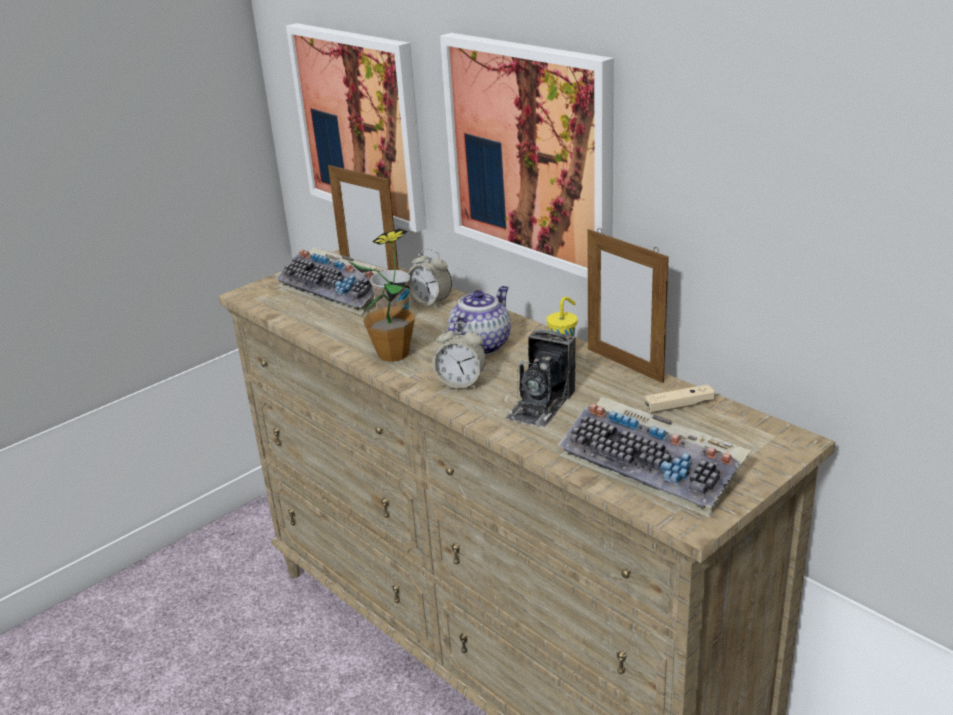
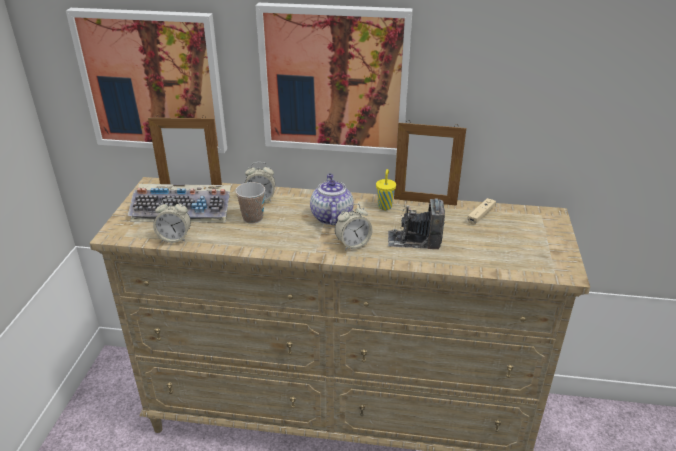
camera: 40 degrees left, 5 degrees up
(293, 315) = (175, 238): none -> alarm clock
(393, 354) = (285, 241): potted plant -> none
(541, 404) = (414, 240): camera -> camera turned 105 degrees clockwise
(654, 467) = (514, 253): keyboard -> none

